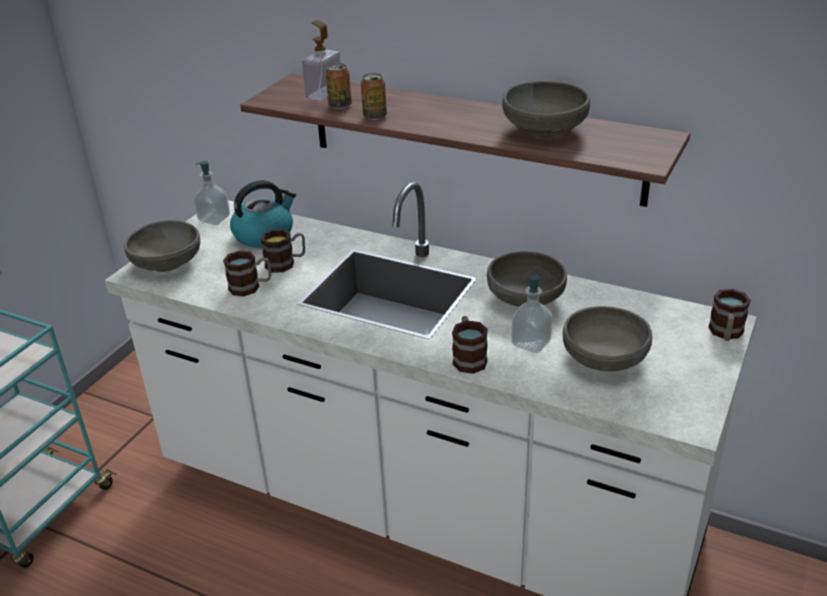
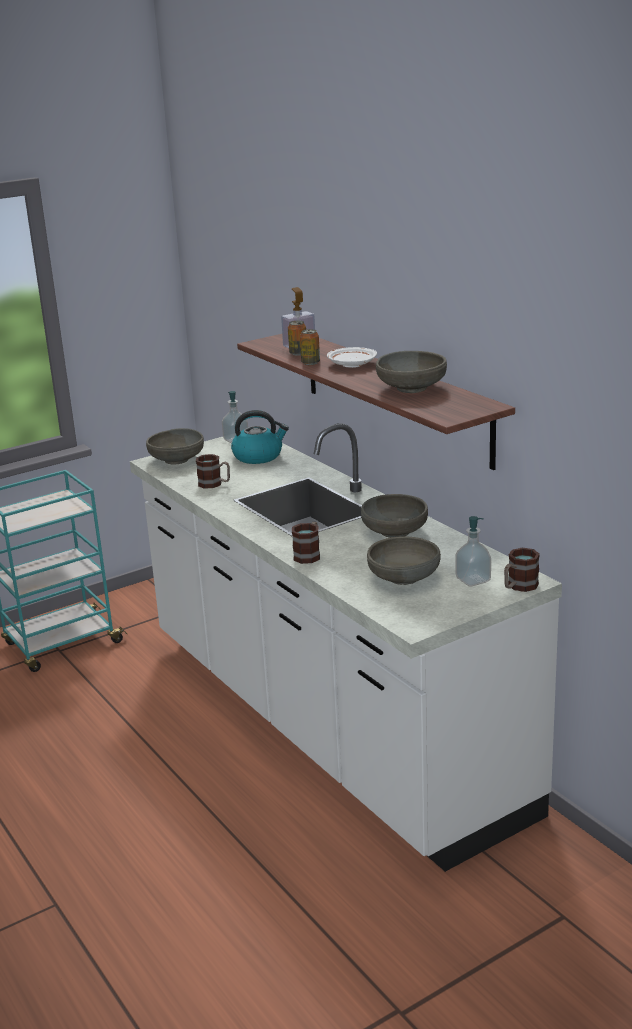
camera: 30 degrees right, 10 degrees down
(286, 263) = (253, 476): mug -> none
(427, 109) = (351, 364): none -> white plate
(531, 343) = (363, 557): soap dispenser -> soap dispenser (473, 580)

